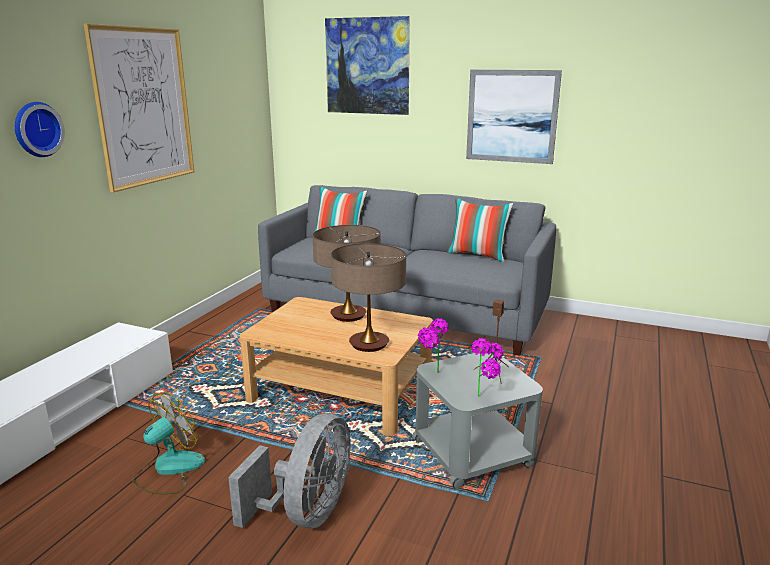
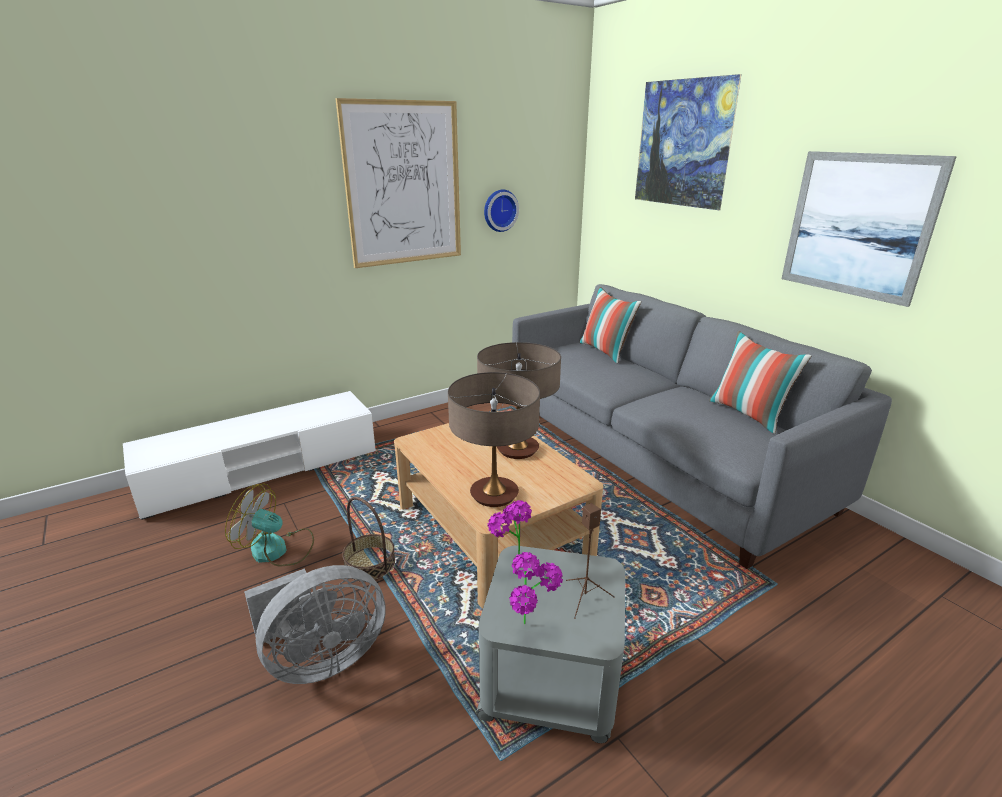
camera: 35 degrees right, 5 degrees up
(36, 129) = (274, 202): wall clock -> wall clock (499, 210)
(169, 469) = (277, 550): fan -> fan turned 150 degrees counterclockwise
(269, 445) = (370, 564): none -> basket

